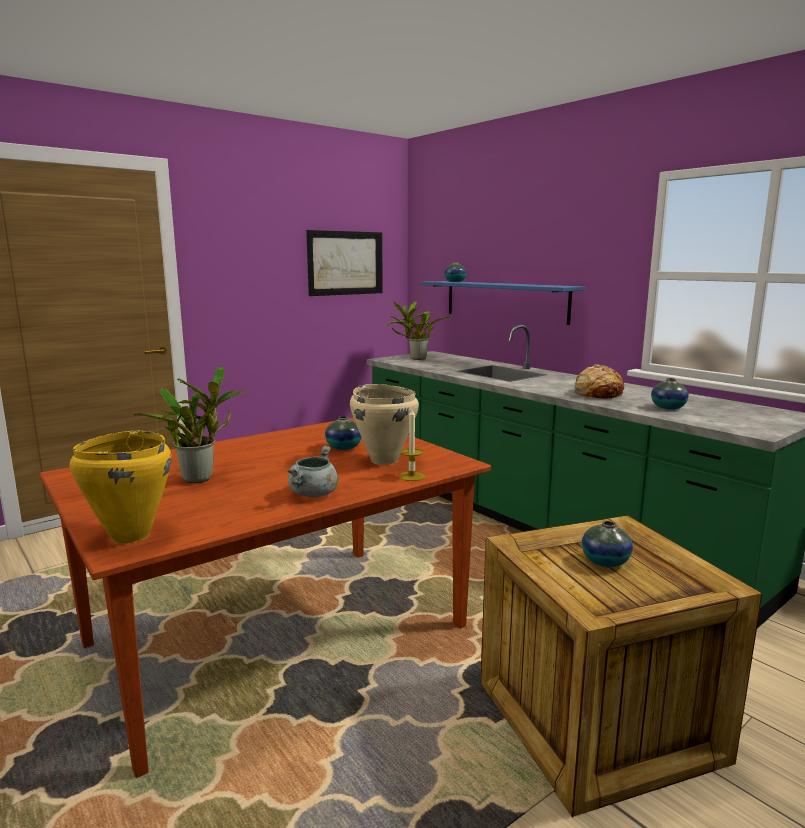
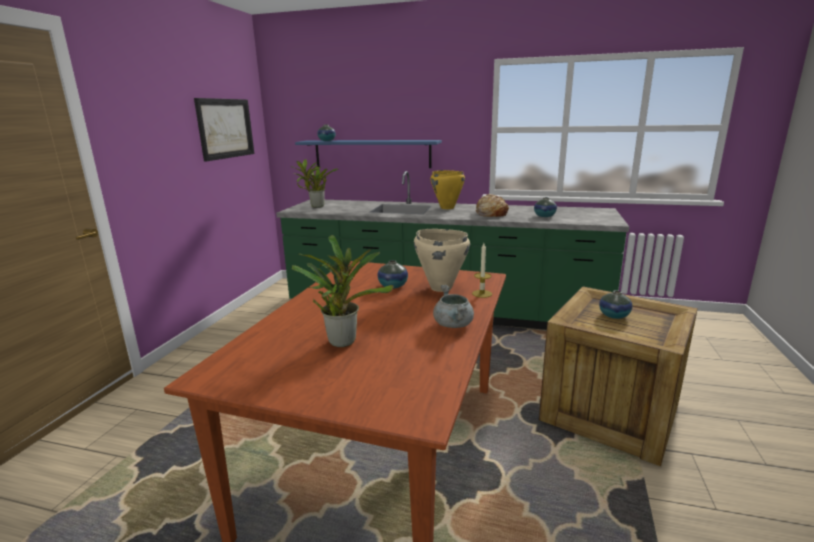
camera: 35 degrees left, 5 degrees up
(129, 536) = (402, 404): yellow cooking pot -> yellow cooking pot (447, 208)

